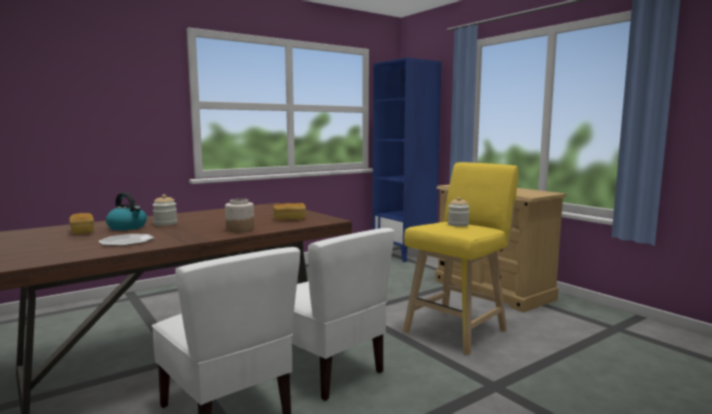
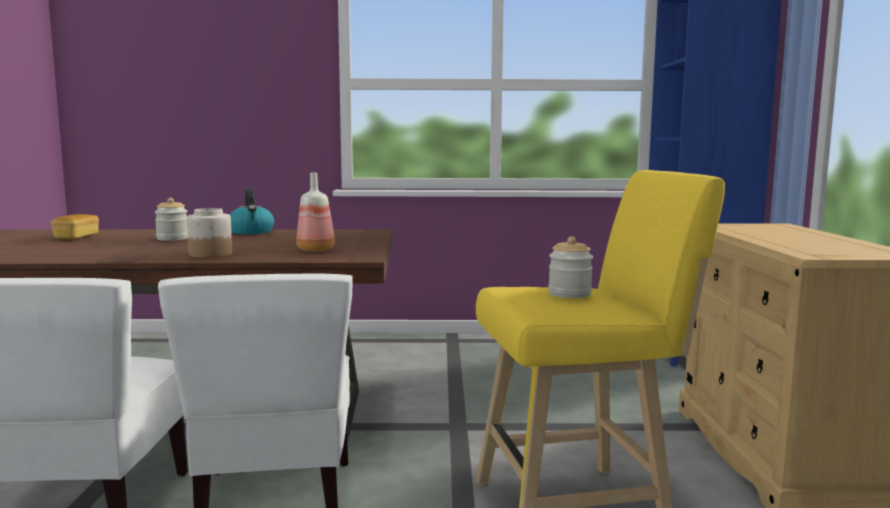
camera: 35 degrees right, 0 degrees up
(126, 241) = (63, 252): plate -> none
(128, 227) = (128, 238): kettle -> kettle (251, 232)
(289, 219) = (315, 250): bread -> bottle

